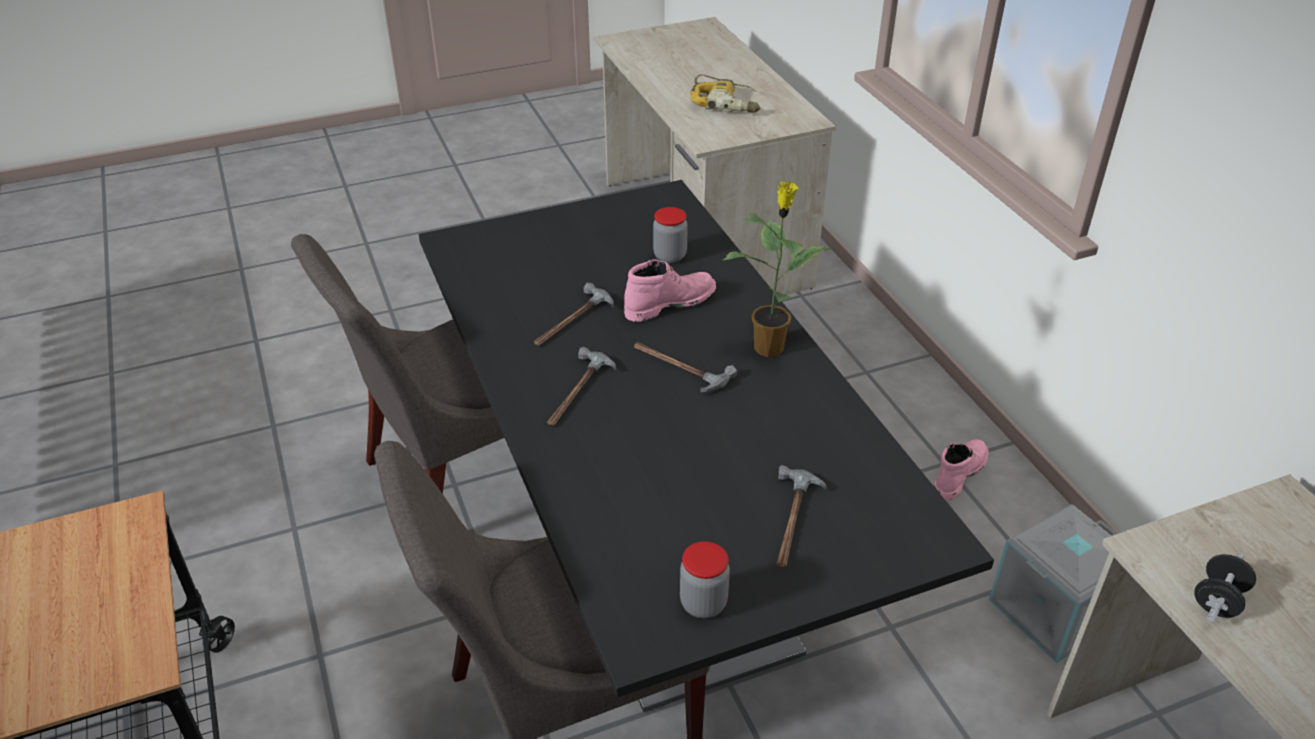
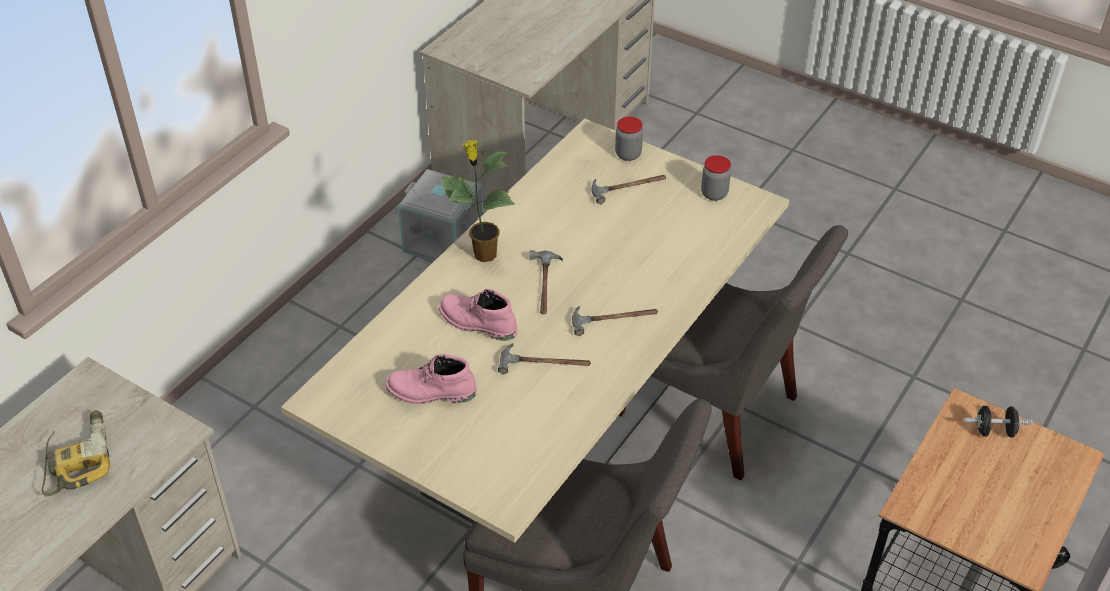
camera: 125 degrees left, 5 degrees up
(657, 553) = (554, 434): black dining table -> beige dining table
(670, 256) = (414, 353): jar -> jar (628, 154)
(958, 473) = (346, 316): pink boot -> pink boot (431, 393)
(1217, 600) = (539, 57): black dumbbell -> black dumbbell (994, 431)

